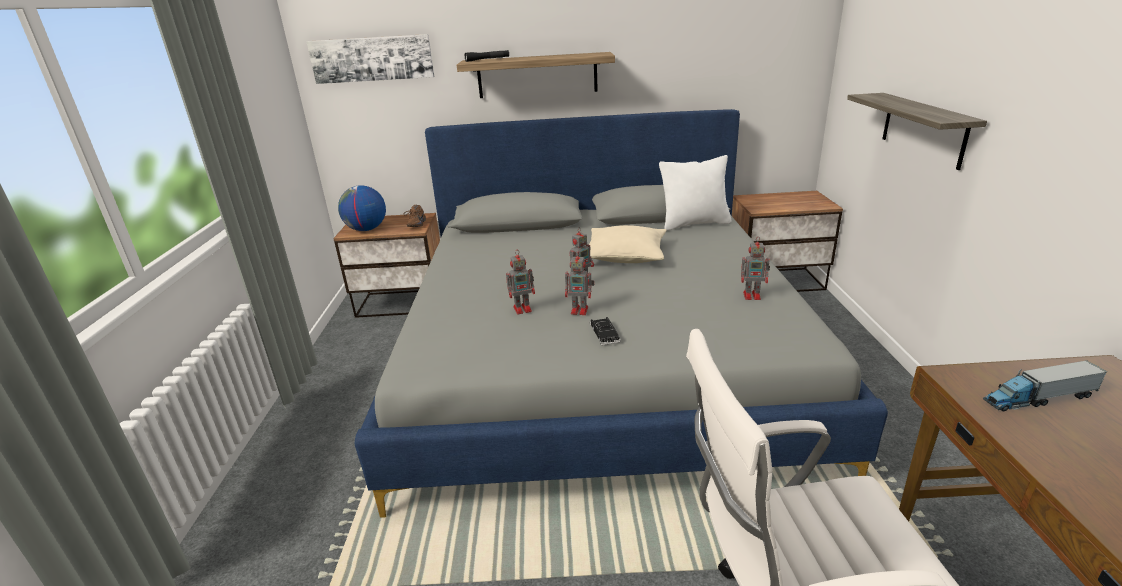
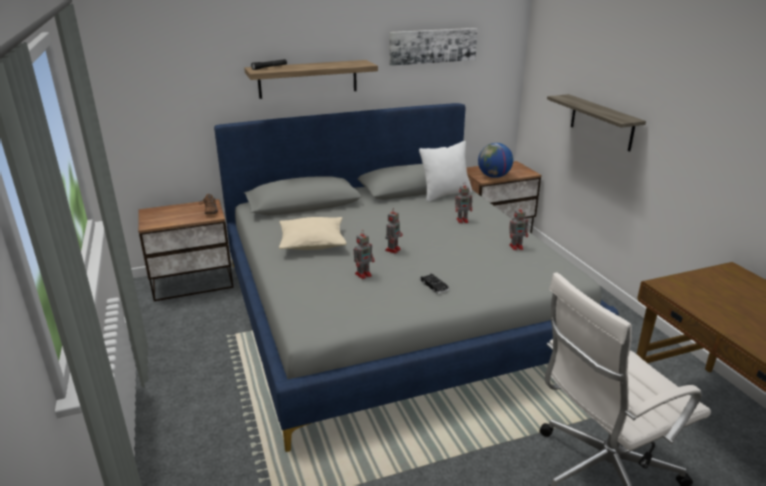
camera: 20 degrees left, 0 degrees up
(366, 229) = (165, 220): globe -> globe (494, 176)
(372, 59) = (162, 66): picture -> picture (432, 46)
(580, 310) = (405, 270): toy robot -> toy robot (463, 220)
(625, 256) = (410, 225): beige pillow -> beige pillow (312, 243)
(1038, 398) = (707, 291): toy truck -> none

